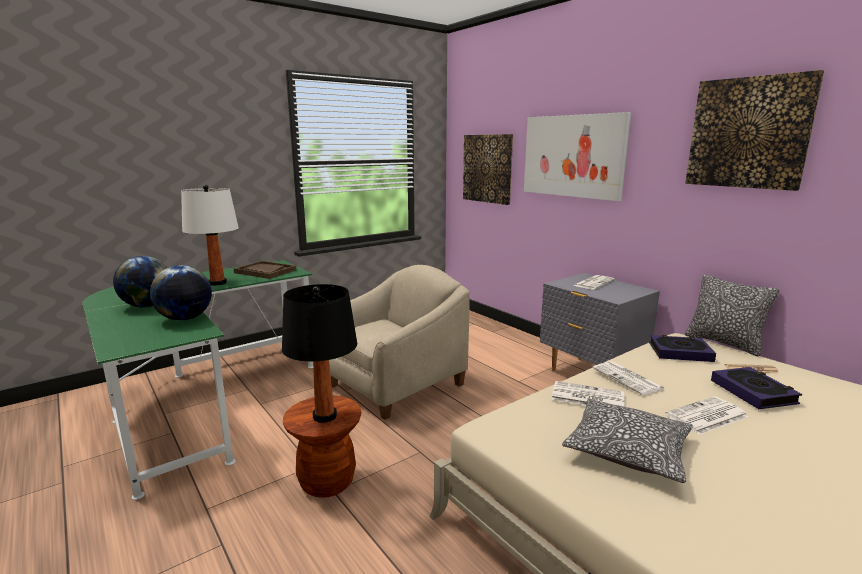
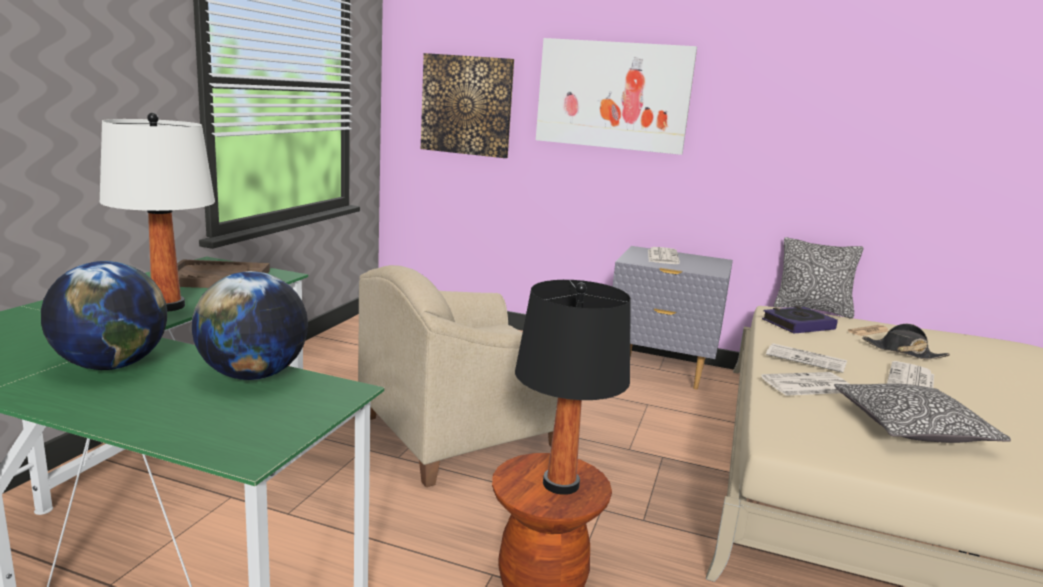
camera: 35 degrees left, 0 degrees up
(395, 385) = (461, 433): beige armchair -> beige armchair turned 135 degrees counterclockwise
(748, 133) = (835, 83): picture -> none
(753, 392) = (902, 352): book -> black hat

